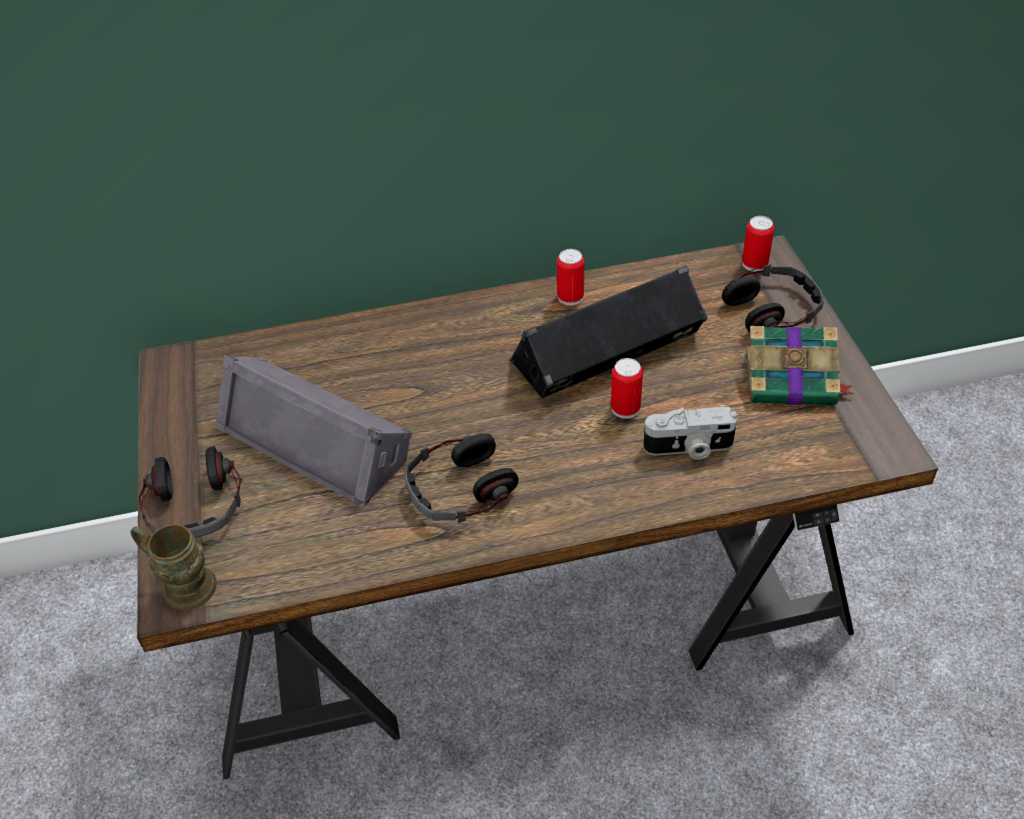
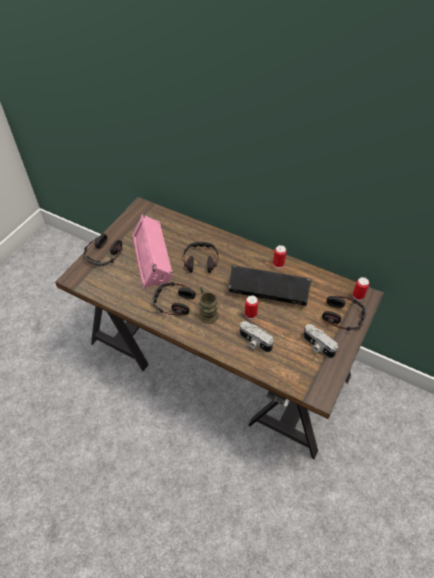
camera: 40 degrees right, 5 degrees up
(181, 584) = (78, 275): brown mug -> brown mug (207, 312)
(316, 438) = (153, 257): grey speaker -> pink speaker
(421, 382) = (200, 260): none -> headphones
(792, 381) = (317, 346): book -> camera

